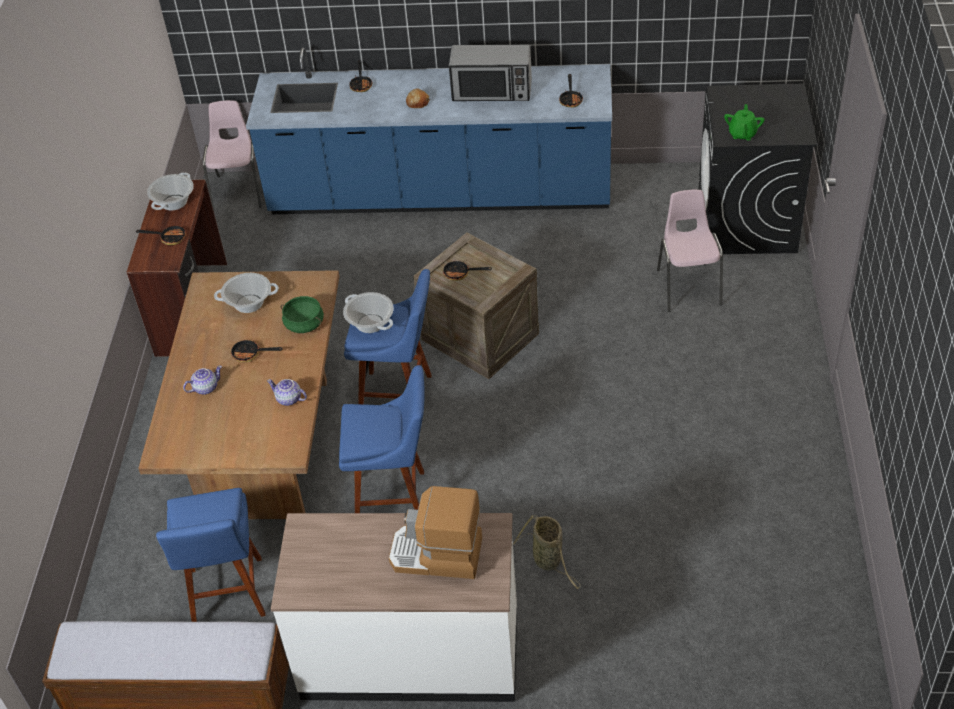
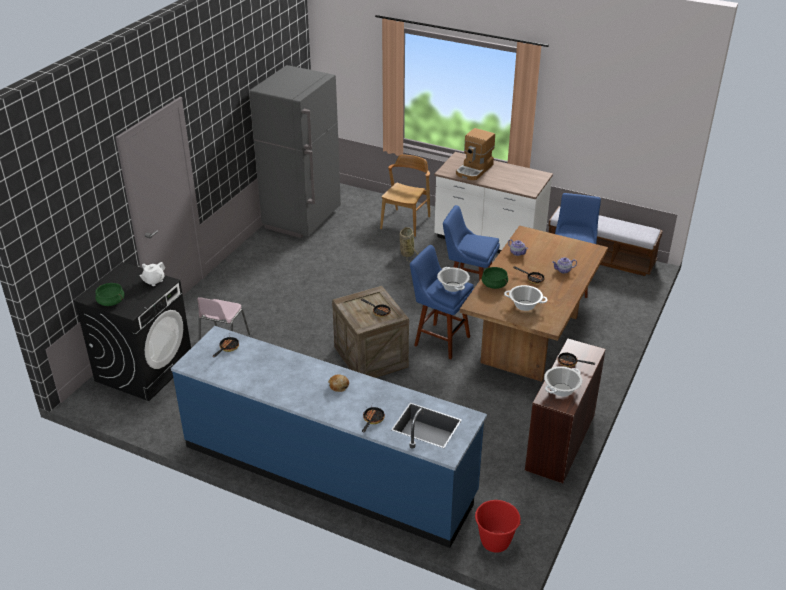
camera: 160 degrees left, 10 degrees down
(239, 191) = (495, 542): pink chair -> red bucket
(437, 556) = (474, 170): coffee machine -> coffee machine turned 90 degrees clockwise
(492, 91) = (276, 375): microwave -> none
(601, 649) = (405, 222): none -> brown chair
(742, 134) = (153, 281): green teapot -> white teapot
(758, 95) = (111, 301): none -> green cooking pot
(803, 577) = (302, 219): none -> grey fridge

